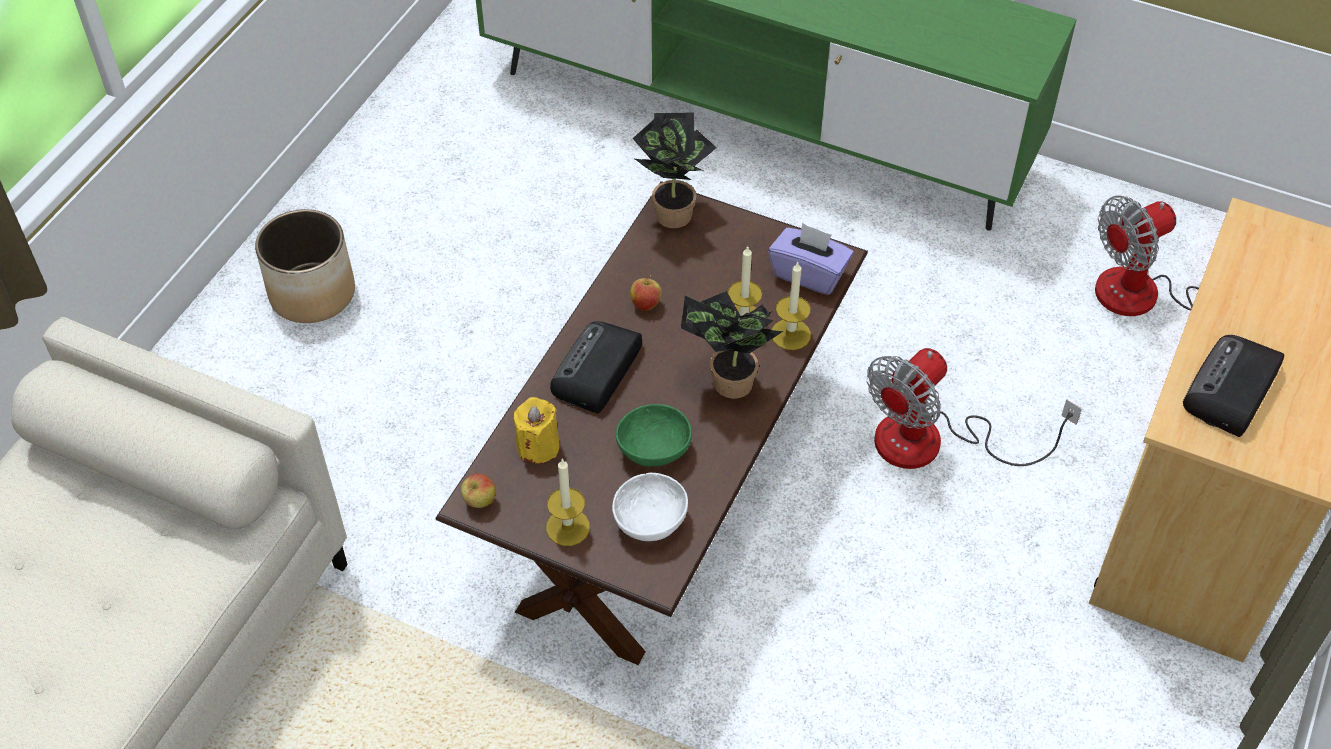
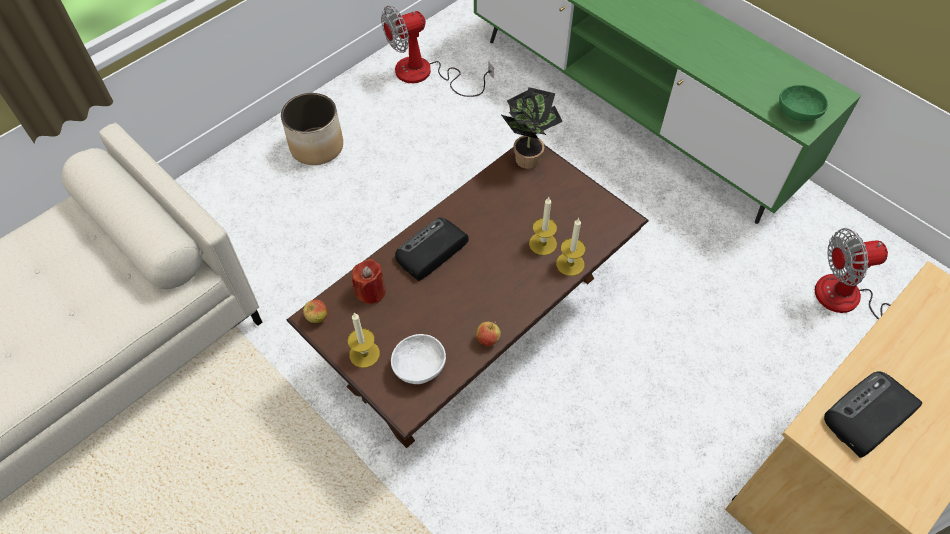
camera: 20 degrees right, 5 degrees up
(538, 446) = (371, 291): yellow candle -> red candle
(645, 304) = (483, 215): apple -> apple (488, 340)
(653, 448) = (443, 316): green bowl -> green bowl (797, 112)
(726, 384) = (512, 286): potted plant -> none
(809, 274) = (601, 225): purple tissue box -> none
(933, 443) = (660, 359): fan -> fan (425, 74)

